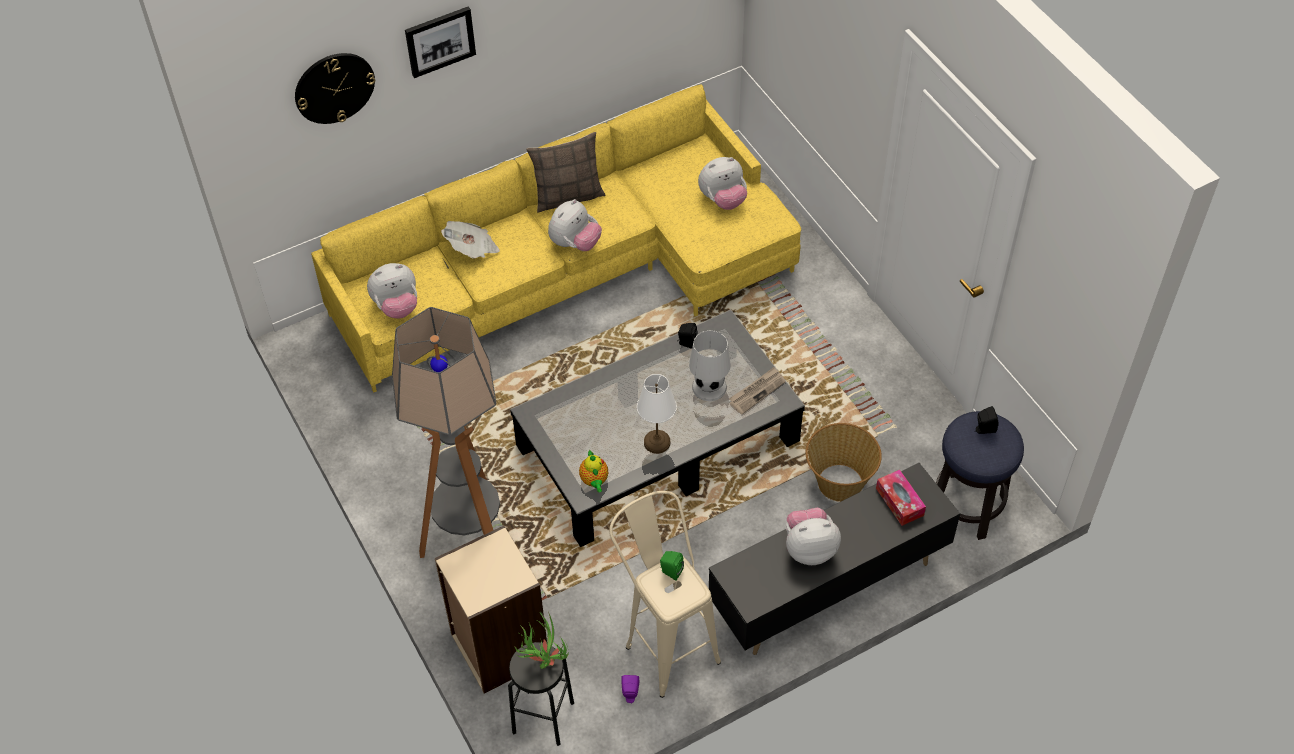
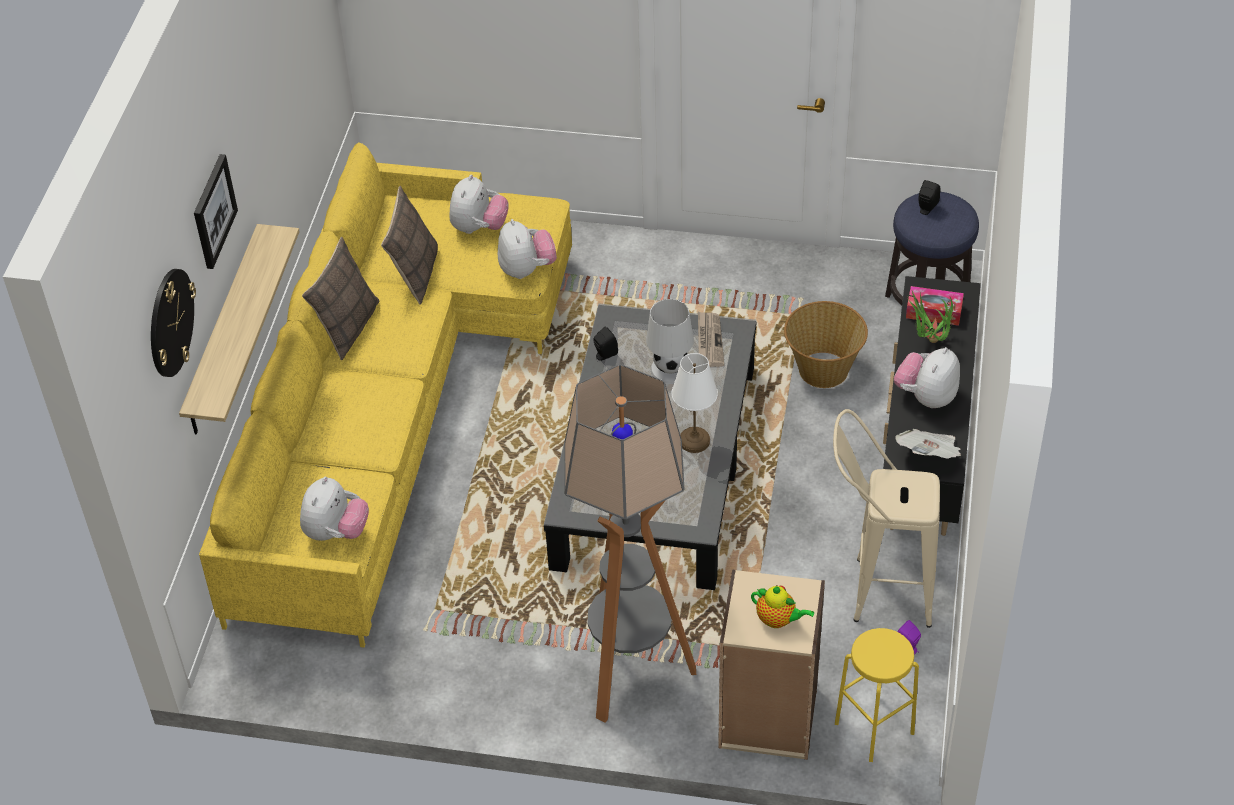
camera: 50 degrees left, 5 degrees down
(423, 129) = (223, 333): none -> shelf
(472, 249) = (330, 433): newspaper -> newspaper (929, 455)
(543, 660) = (882, 644): potted plant -> potted plant (928, 343)
(543, 717) = (874, 728): black stool -> yellow stool
(575, 243) = (410, 357): plush toy -> plush toy (526, 269)
(594, 481) = (692, 510): teapot -> teapot (778, 620)
(649, 197) = (415, 274): none -> pillow
(670, 571) = (887, 486): green speaker -> none

